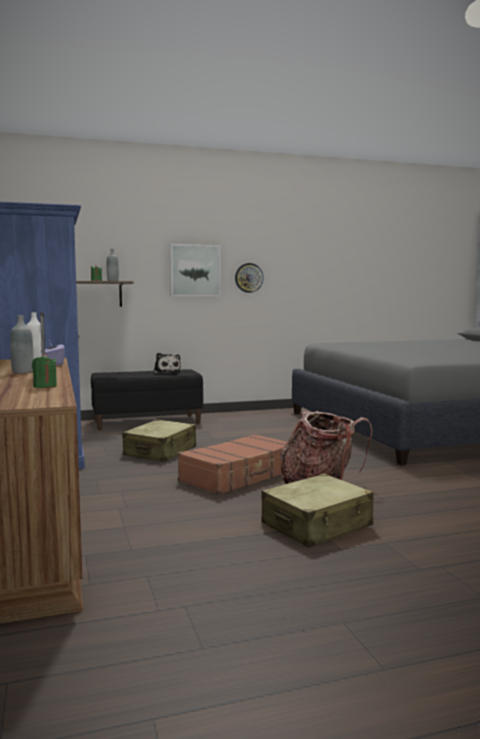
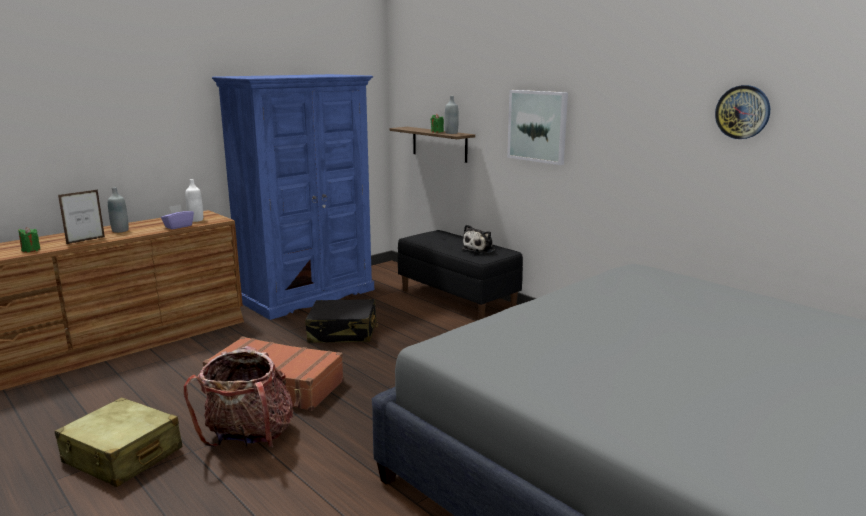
camera: 65 degrees right, 10 degrees up
(160, 451) = (343, 332): beige suitcase -> black suitcase
(248, 278) = (602, 142): wall clock -> wall clock (742, 112)

